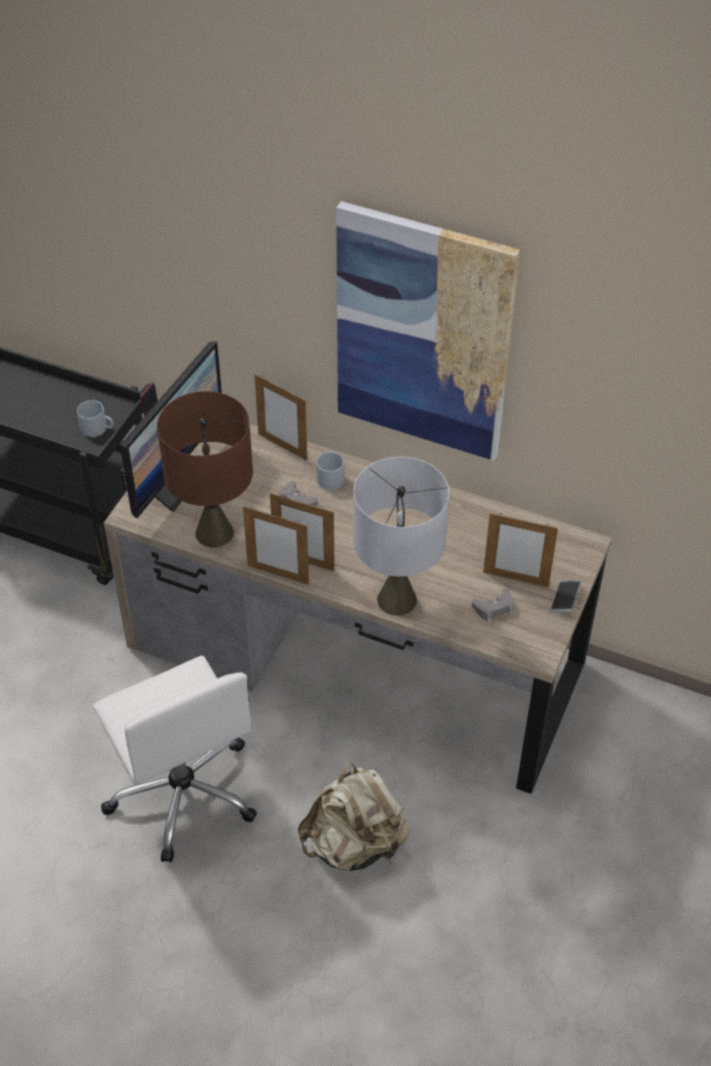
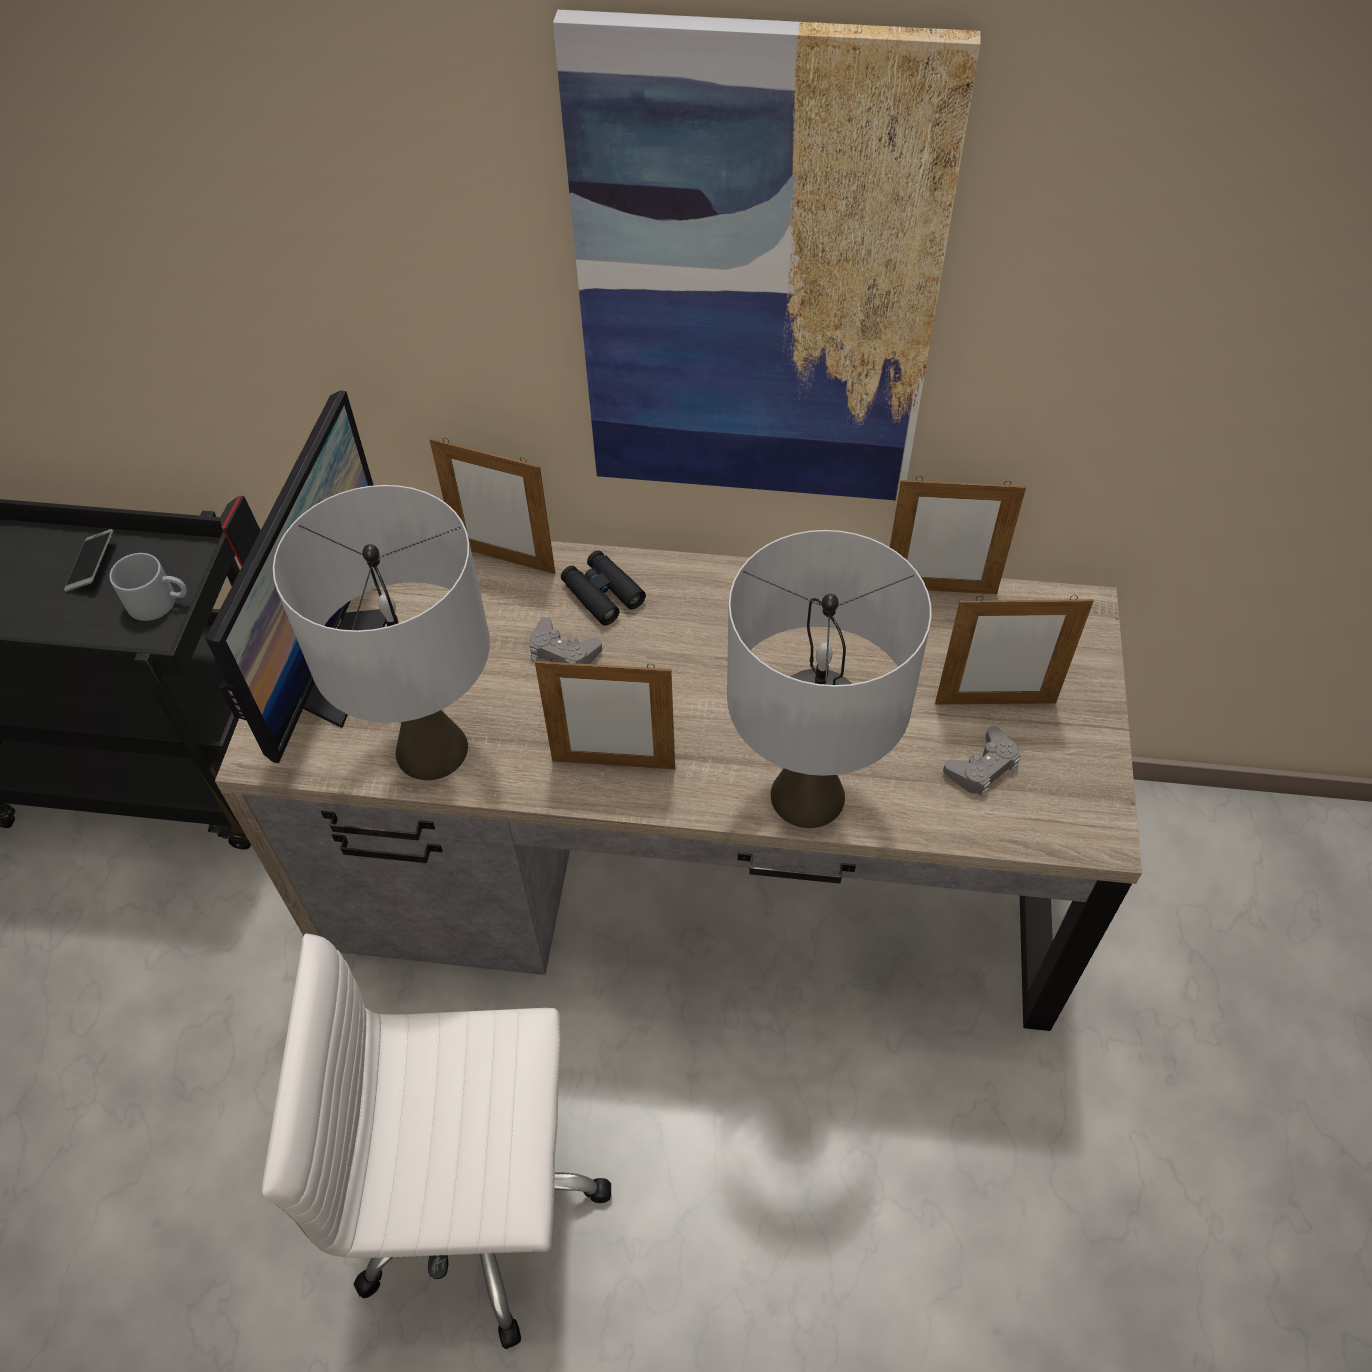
camera: 15 degrees left, 5 degrees up
(183, 792) = (483, 1198): white office chair -> white office chair turned 135 degrees clockwise
(214, 532) = (430, 749): brown table lamp -> grey table lamp
(278, 574) = (575, 802): picture frame -> picture frame (939, 590)
(328, 476) = (602, 593): grey mug -> black binoculars
(354, 844) = (803, 1210): beige backpack -> none
(565, 599) = (1093, 718): phone -> phone (92, 565)

